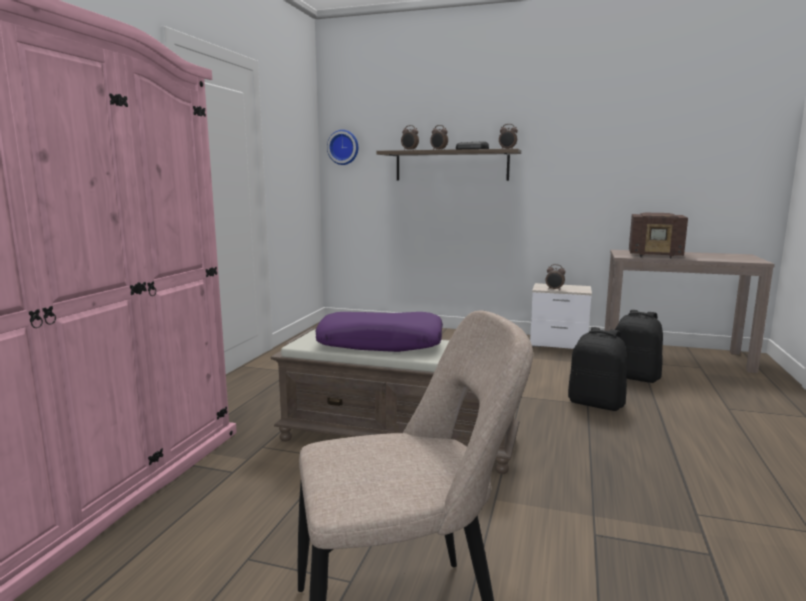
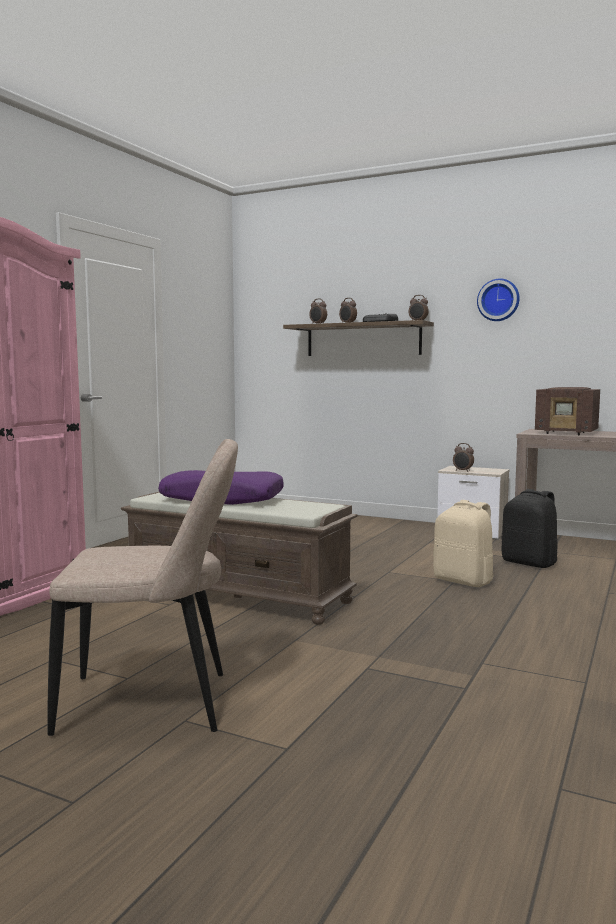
camera: 10 degrees right, 5 degrees down
(343, 147) = (257, 322): wall clock -> wall clock (498, 300)
(596, 403) = (464, 581): black backpack -> beige backpack

